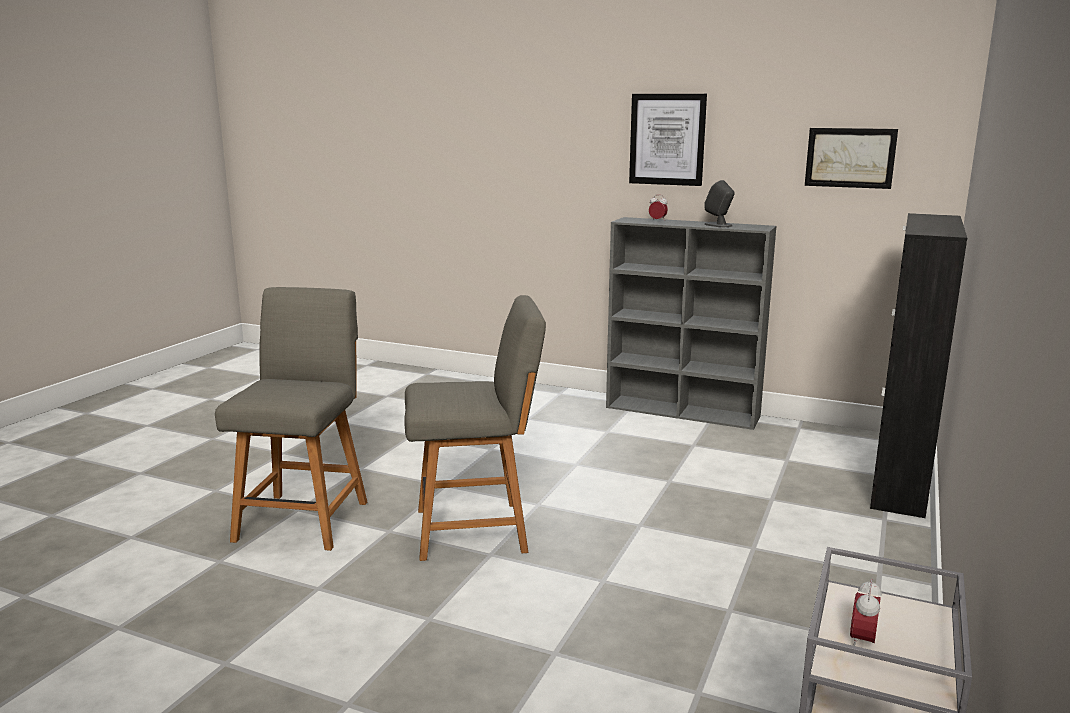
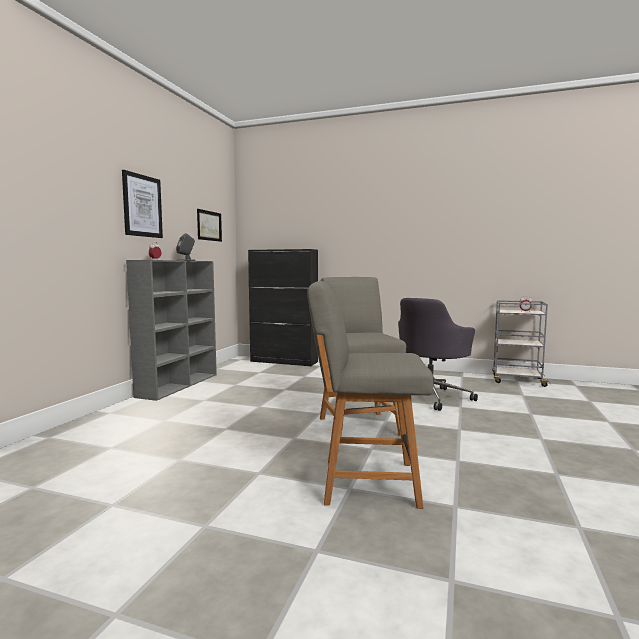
camera: 95 degrees left, 10 degrees down
(632, 628) = (430, 396): none -> grey office chair

